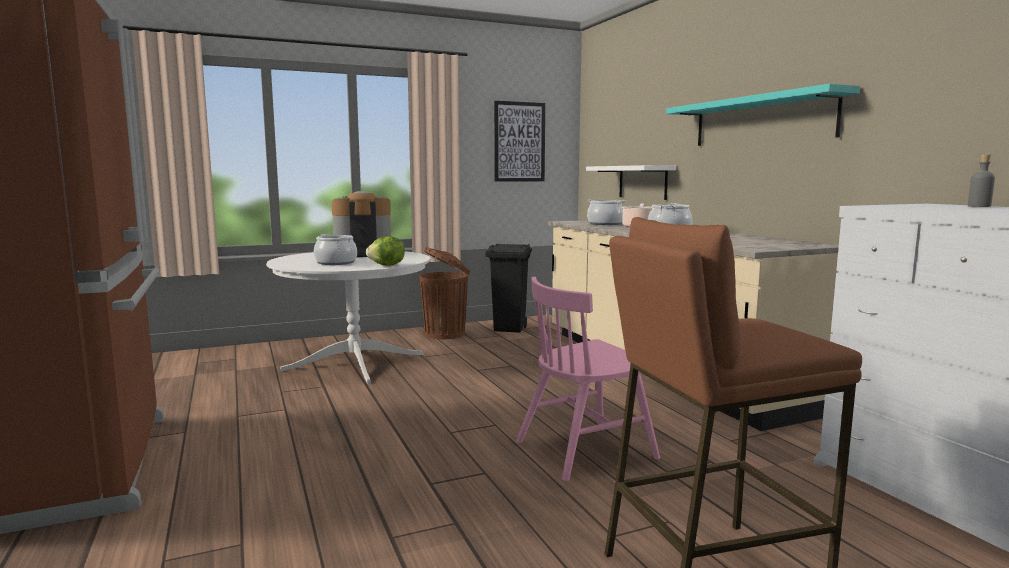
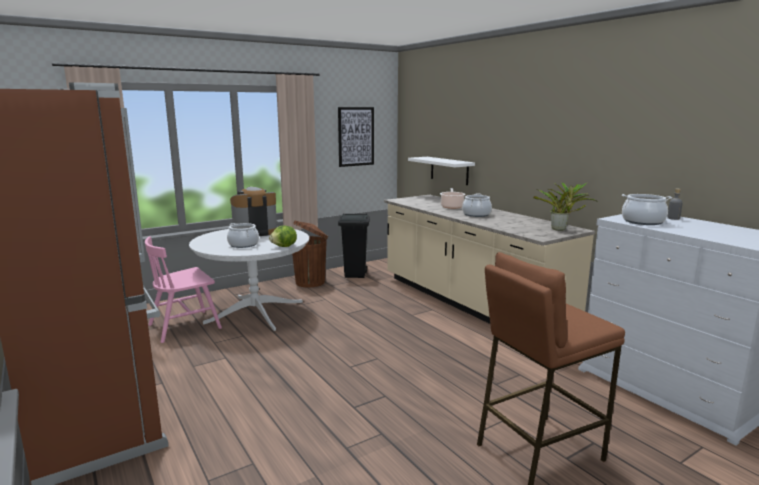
camera: 10 degrees left, 5 degrees up
(586, 449) = (442, 372): pink chair -> pink chair (185, 326)
(605, 224) = (427, 203): cooking pot -> cooking pot (642, 221)
(761, 120) = (537, 141): turquoise shelf -> none
(792, 244) = (560, 229): none -> potted plant

